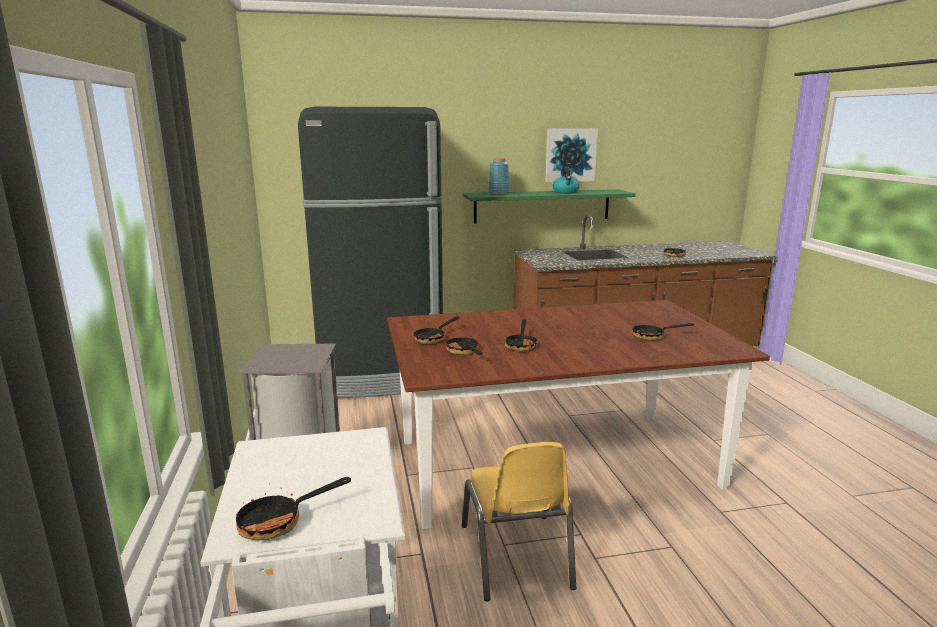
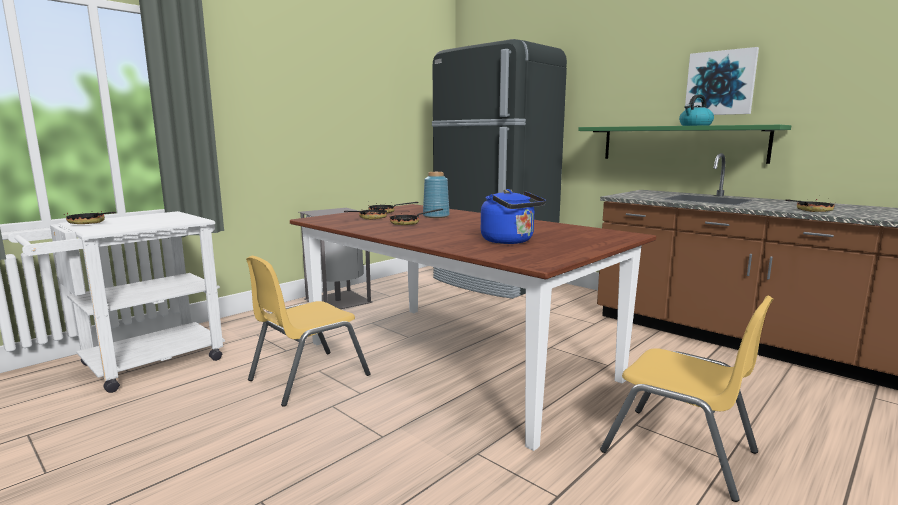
camera: 55 degrees right, 5 degrees down
(498, 194) = (619, 126): blue vase -> blue vase (436, 216)
(653, 336) = (510, 241): frying pan -> blue kettle
(753, 442) = (680, 452): none -> yellow chair

